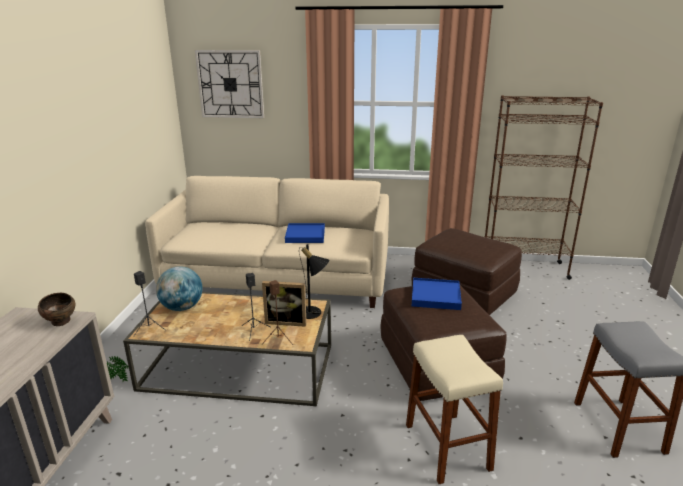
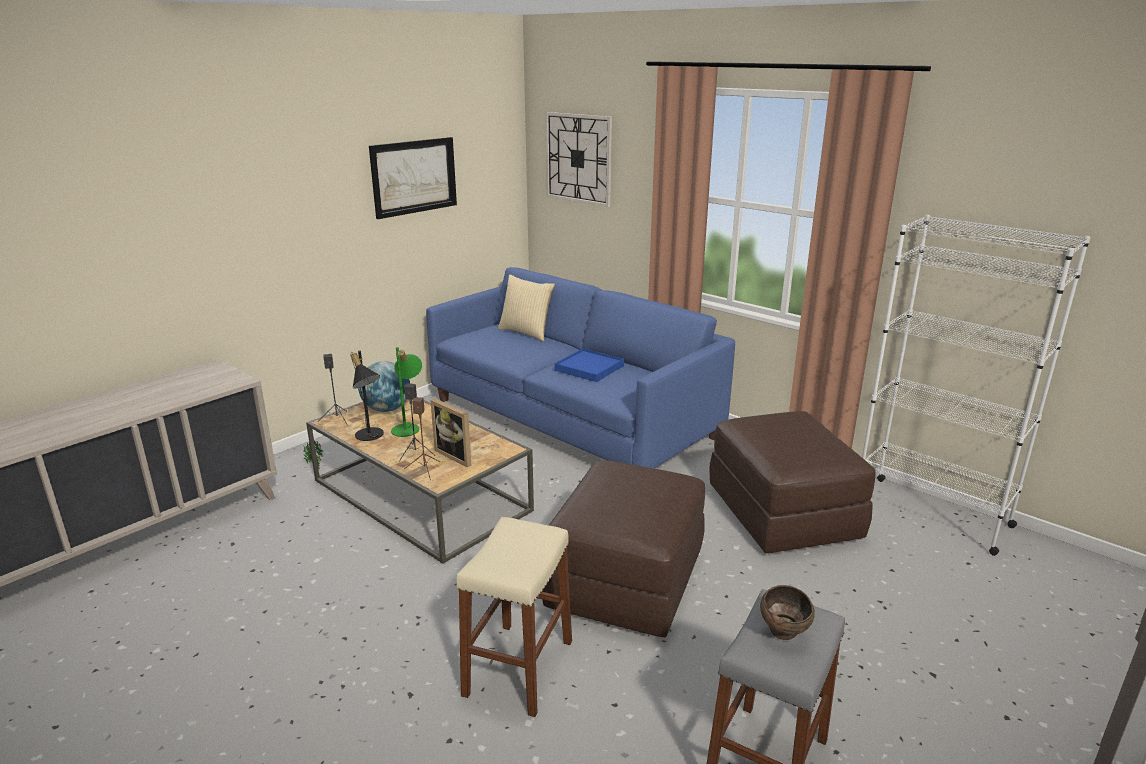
camera: 35 degrees right, 0 degrees up
(62, 323) = (227, 381): brown bowl -> brown bowl (784, 634)
(119, 108) = (414, 176): none -> picture
(220, 315) = (408, 427): none -> green table lamp
(225, 223) = (526, 332): none -> pillow
(279, 278) = (572, 418): beige sofa -> blue sofa
(313, 314) = (493, 458): black table lamp -> black table lamp (370, 436)
(435, 296) = (637, 484): blue tray -> none
(523, 269) = (931, 514): brown bookcase -> white bookcase

